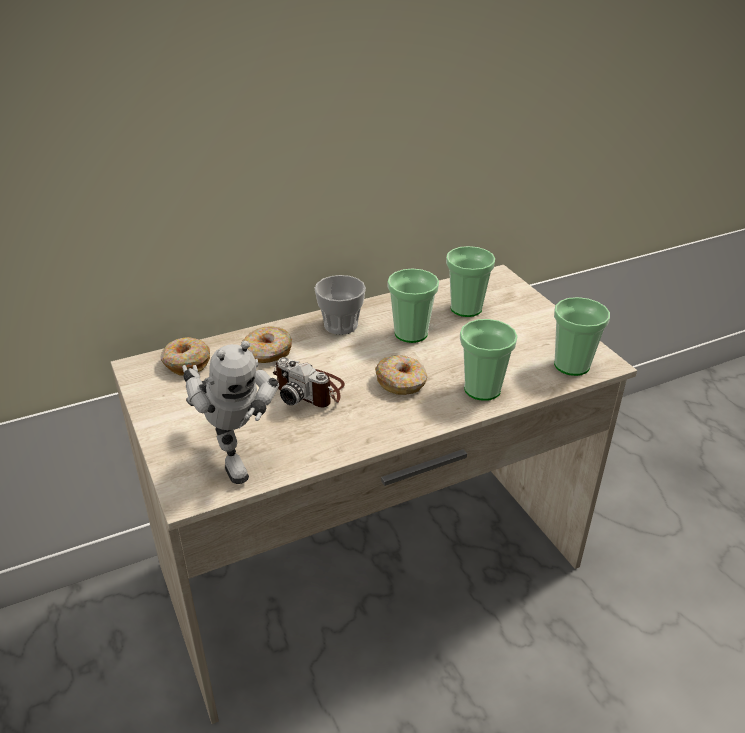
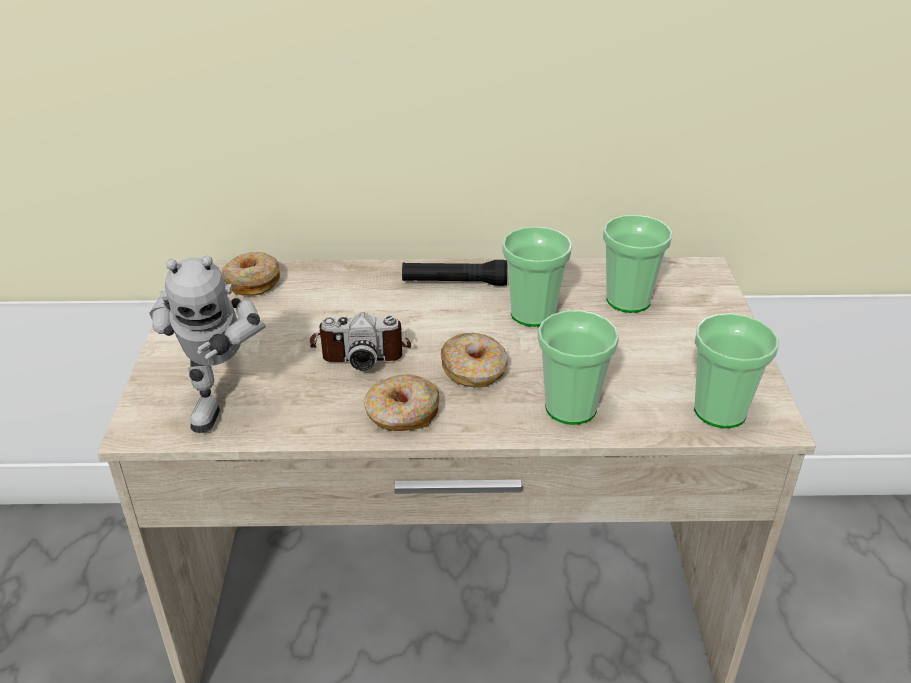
camera: 25 degrees right, 0 degrees up
(267, 352) = (346, 293): donut -> donut (402, 414)
(310, 389) = (360, 348): camera -> camera turned 60 degrees counterclockwise
(341, 325) = (454, 283): cup -> black flashlight

